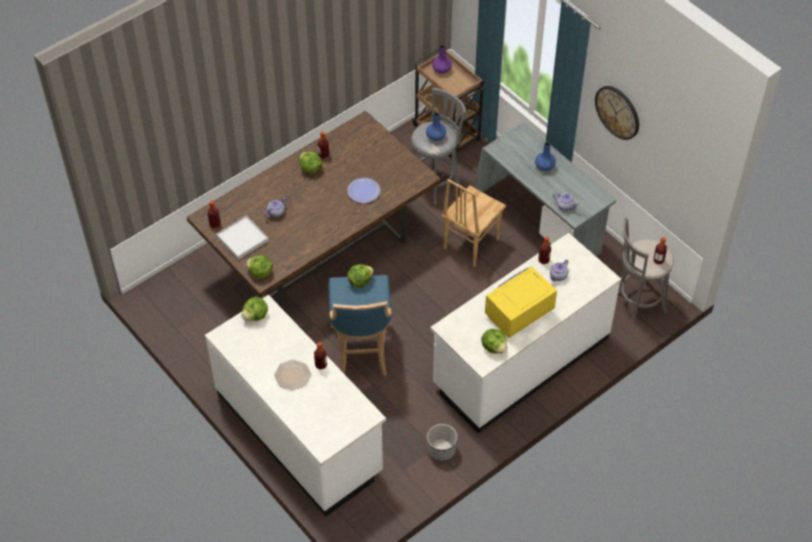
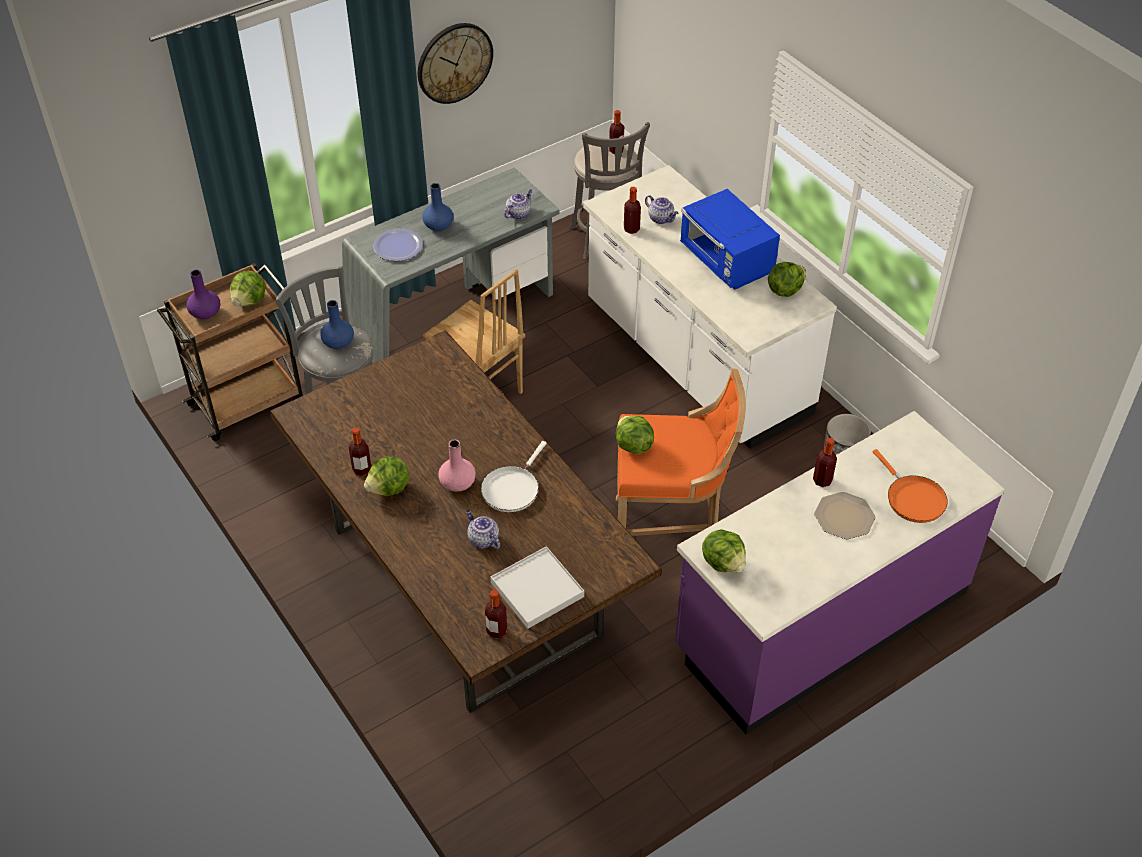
camera: 85 degrees left, 5 degrees down
(260, 273) = (617, 565): lettuce -> lettuce (250, 301)
(299, 432) = (820, 620): white counter -> purple counter
(309, 412) = (912, 498): none -> orange frying pan
(314, 222) = (512, 488): none -> white frying pan
(316, 197) = (458, 483): none -> pink vase
(361, 352) = (670, 534): blue stool -> orange stool
(364, 191) = (454, 421): plate -> plate (398, 246)
(518, 314) = (726, 262): yellow microwave -> blue microwave

